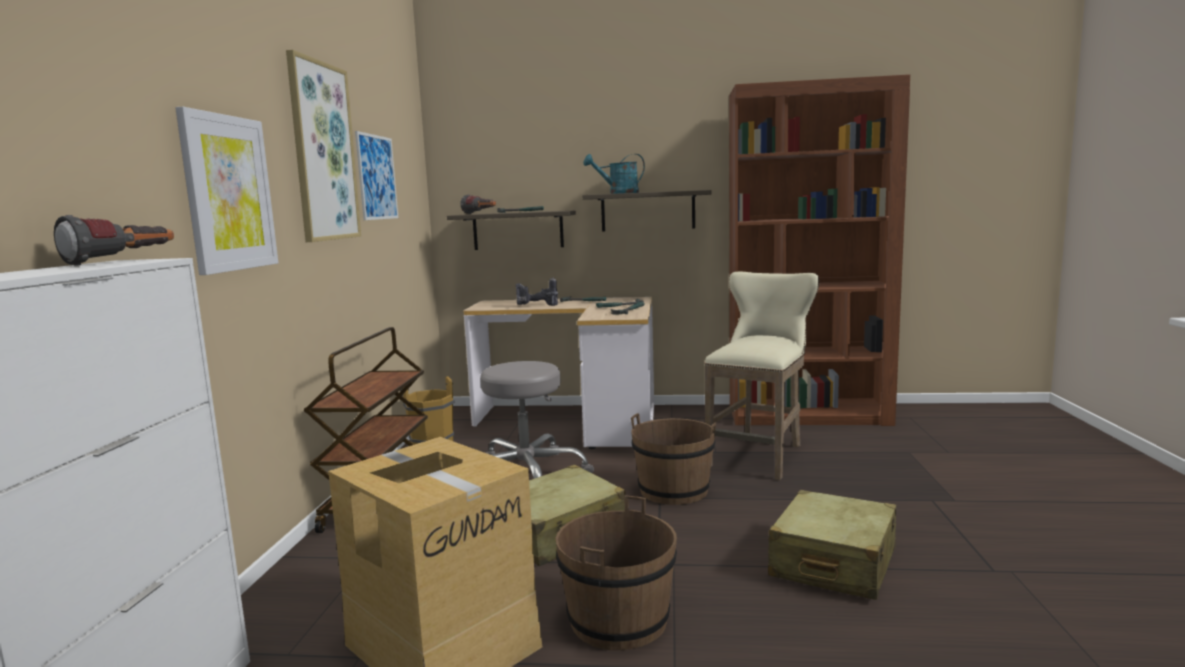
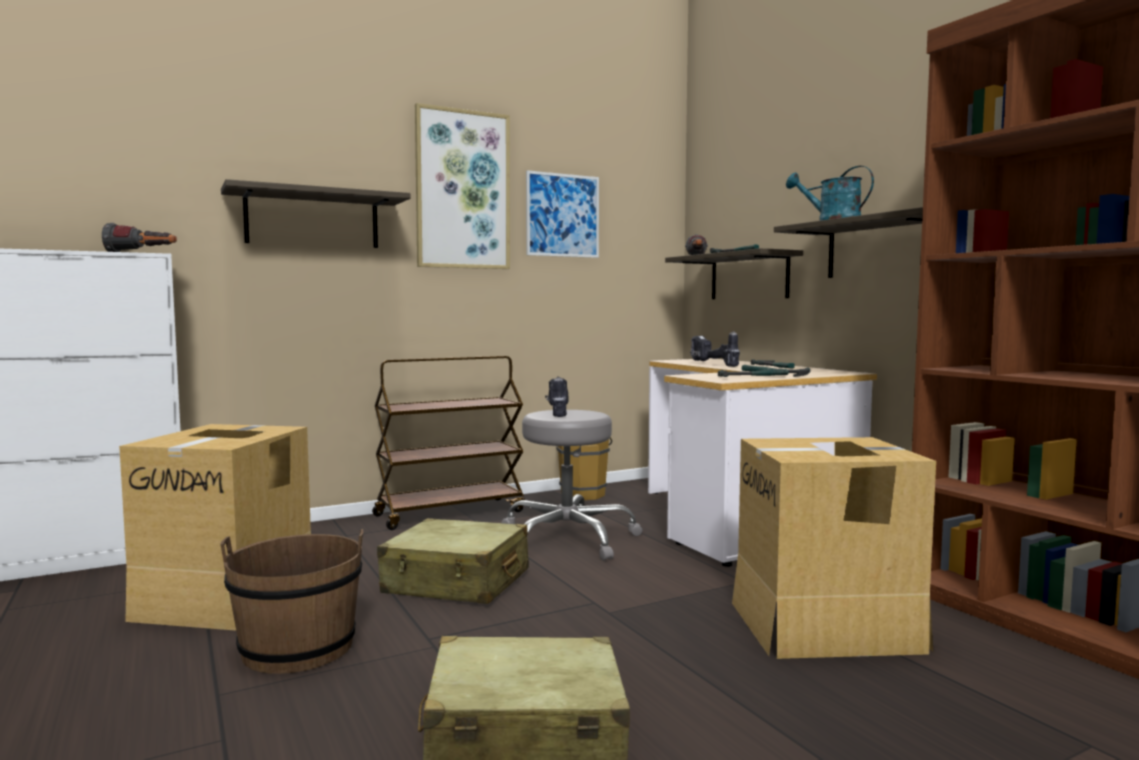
camera: 55 degrees right, 5 degrees down
(228, 193) = (312, 220): picture -> shelf
(506, 369) = (556, 412): none -> power drill
(674, 490) = (623, 605): brown bucket -> none
(760, 454) = (826, 626): beige stool -> cardboard box

